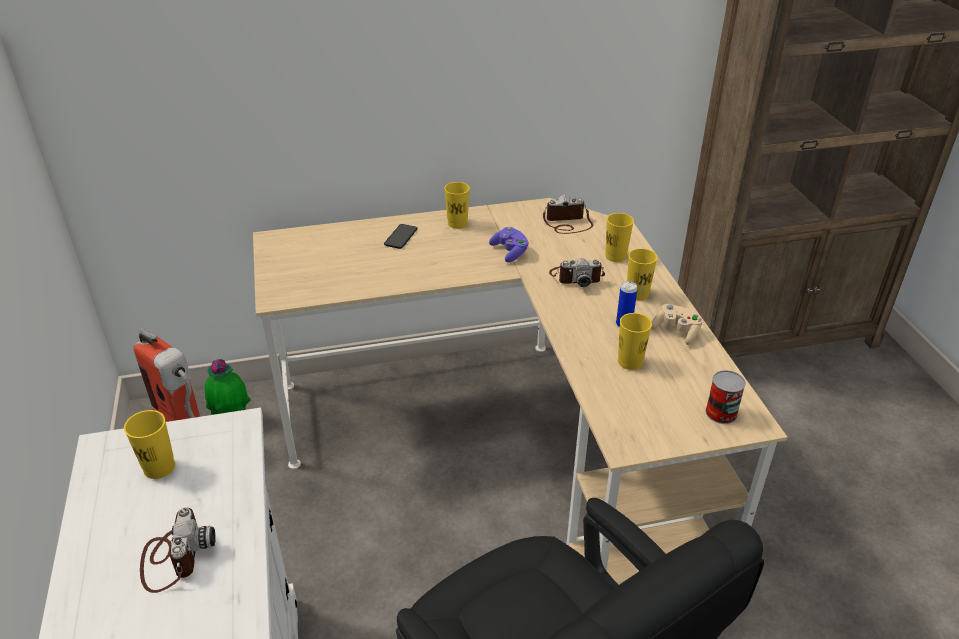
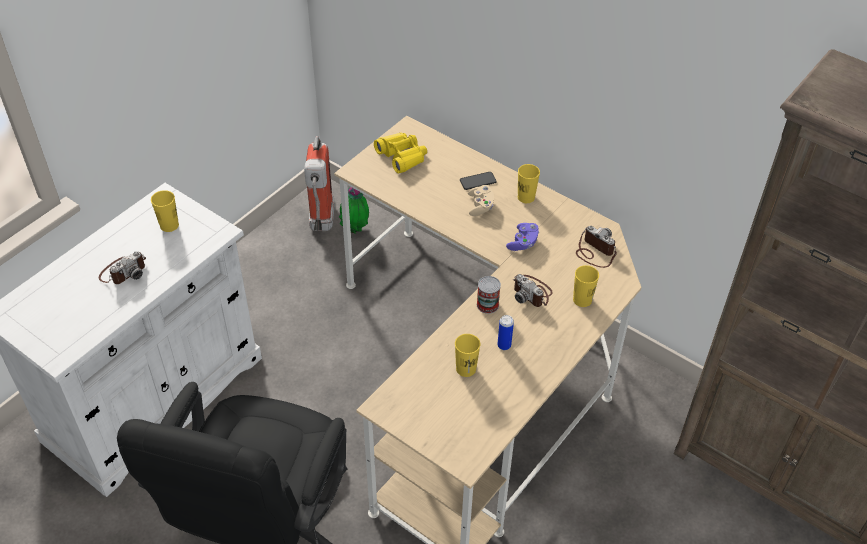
camera: 50 degrees right, 10 degrees up
(302, 261) = (402, 156): none -> yellow binoculars
(637, 294) = (548, 335): yellow cup -> none
(676, 331) = (525, 377): beige game controller -> beige game controller (480, 206)
(721, 413) = (460, 441): can -> can (487, 305)

